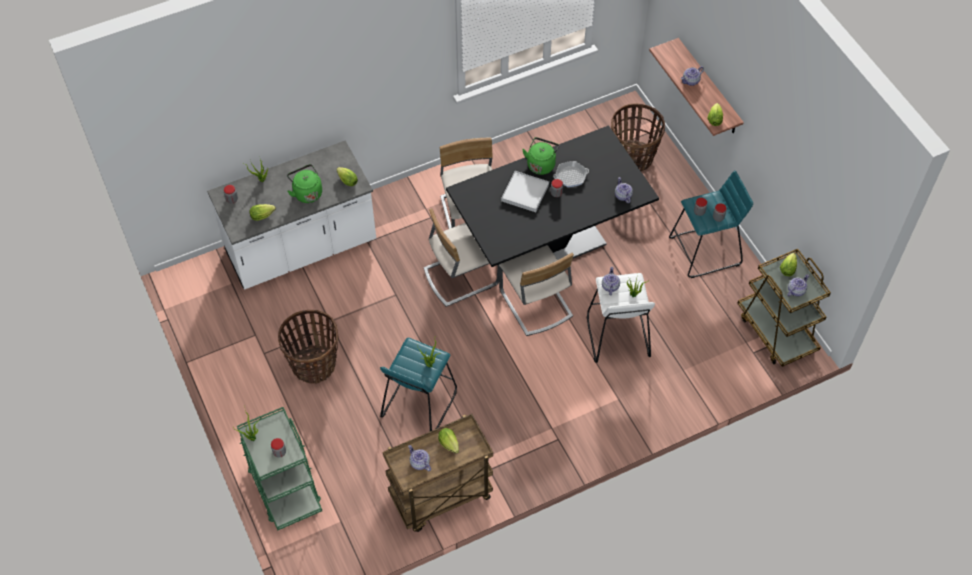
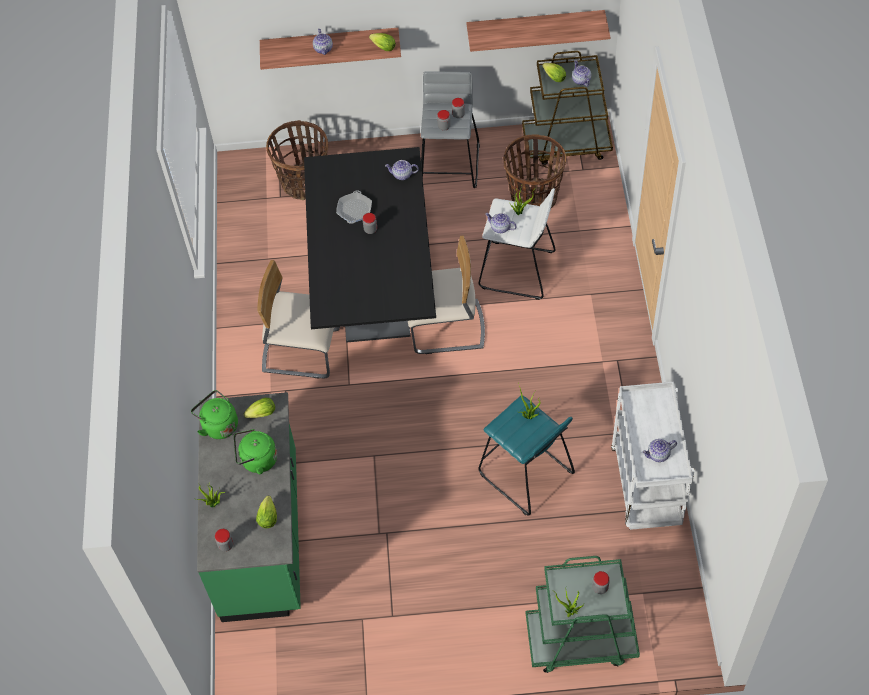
camera: 65 degrees left, 0 degrees up
(301, 249) = (262, 535): white counter -> green counter
(314, 364) = (430, 565): basket -> basket (533, 197)
(440, 497) = (647, 487): brown cart -> white cart
(450, 445) = (646, 420): lettuce -> none
(460, 276) = (379, 385): beige chair -> none
(525, 193) = (355, 256): white tray -> none
(541, 164) = (324, 230): green kettle -> green kettle (218, 425)
(705, 251) = (450, 165): turquoise stool -> grey stool
(811, 223) = (535, 27): none -> shelf

